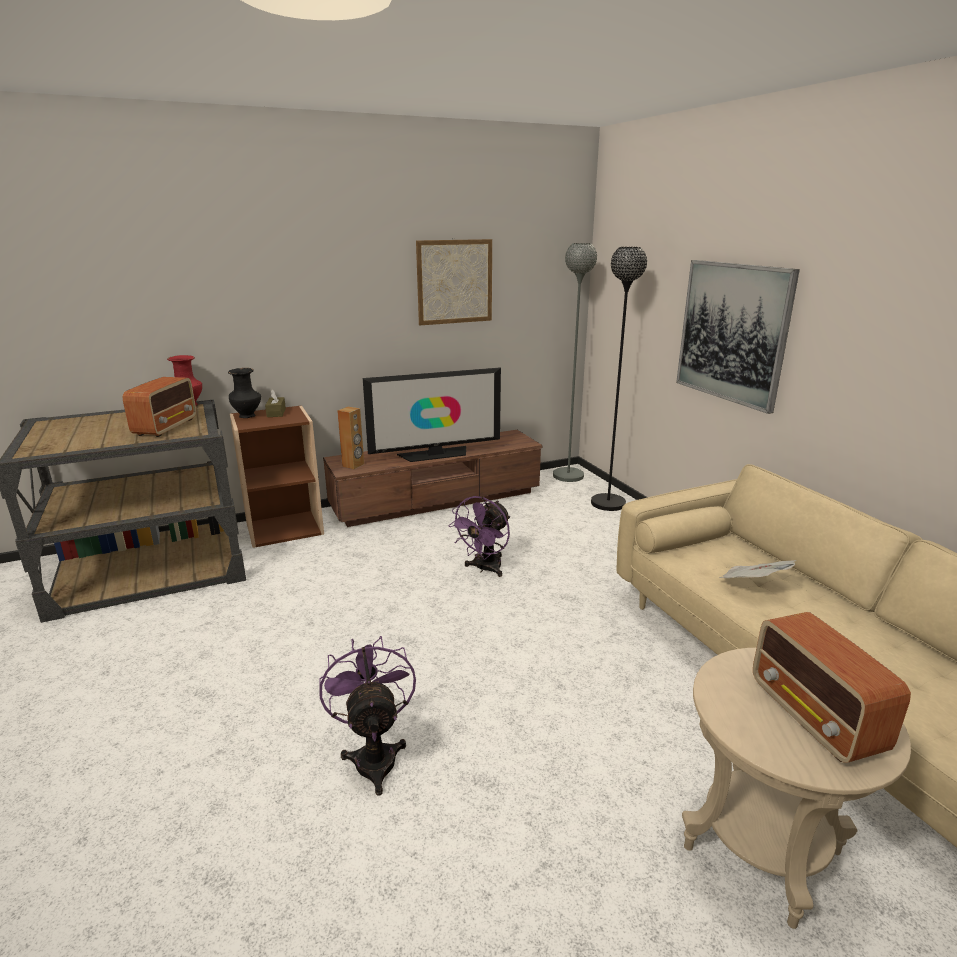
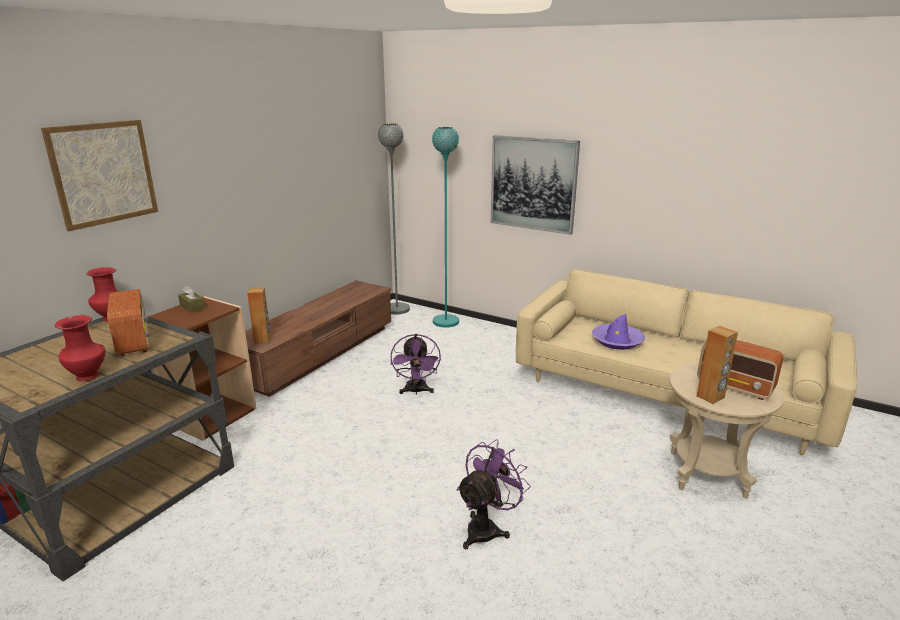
camera: 35 degrees left, 0 degrees up
(91, 445) = (89, 376): none -> red vase
(248, 416) = (169, 316): black vase -> none
(374, 755) = (487, 528): purple fan -> purple fan turned 90 degrees clockwise
(435, 454) = (320, 314): television -> none
(454, 281) = (304, 163): picture -> picture (103, 172)
(607, 503) = (445, 322): black floor lamp -> turquoise floor lamp
(740, 714) = (710, 397): none -> brown speaker
(753, 585) = (617, 341): newspaper -> purple hat

